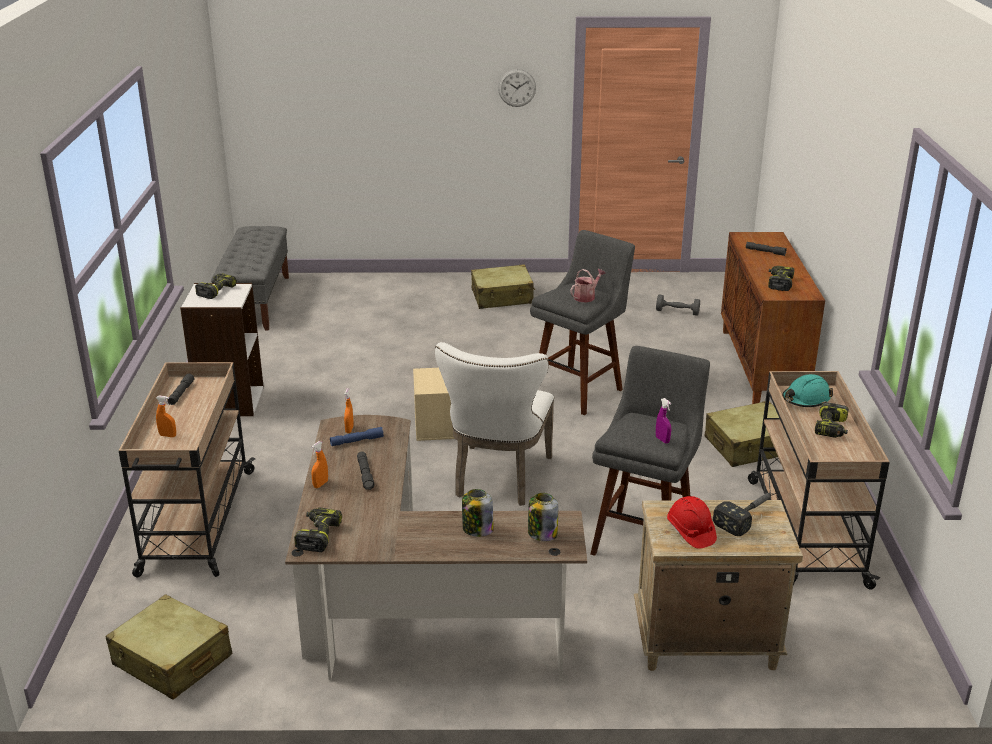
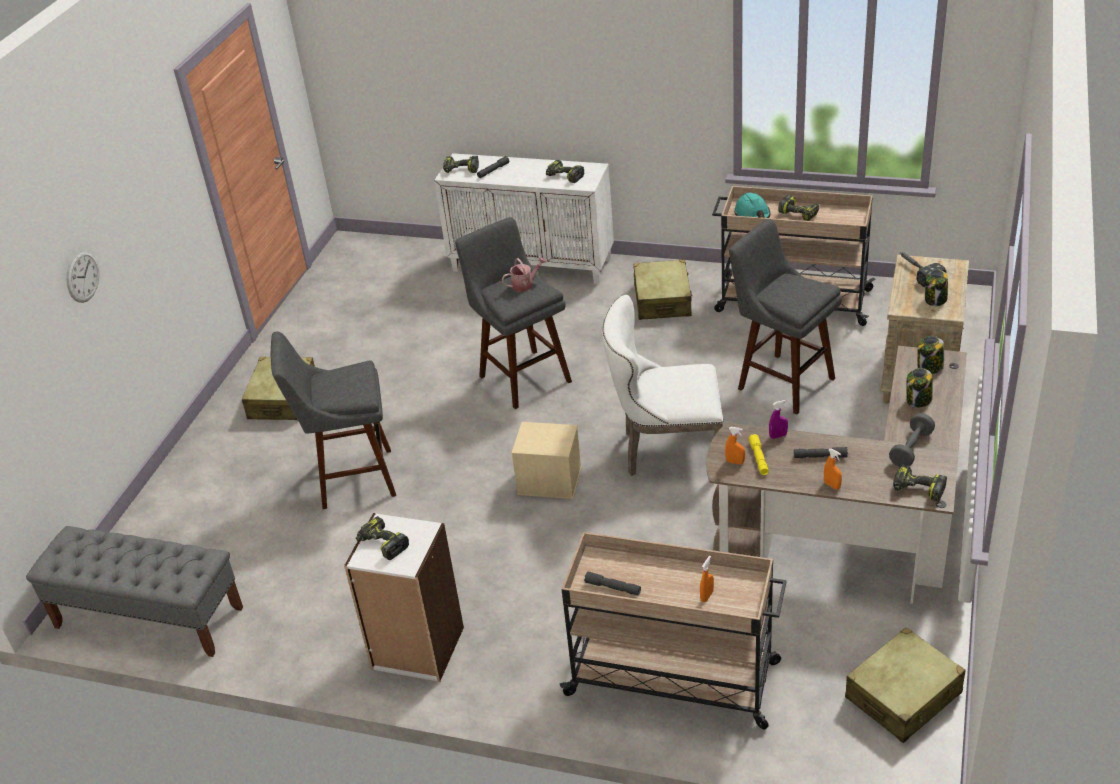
camera: 70 degrees left, 10 degrees up
(357, 441) = (758, 458): blue flashlight -> yellow flashlight
(414, 341) = (351, 479): none -> grey stool
(499, 479) = (665, 451): white chair -> white chair turned 150 degrees clockwise
(517, 88) = (163, 182): wall clock -> wall clock (82, 276)
(586, 297) = (525, 284): watering can -> watering can turned 90 degrees clockwise
(662, 440) = (811, 286): purple spray bottle -> purple spray bottle (778, 436)
(677, 312) = (397, 289): grey dumbbell -> grey dumbbell (911, 449)
(690, 532) = (935, 300): red hard hat -> jar
(754, 239) = (461, 170): none -> power drill
(762, 367) = (533, 264): brown cabinet -> white cabinet

